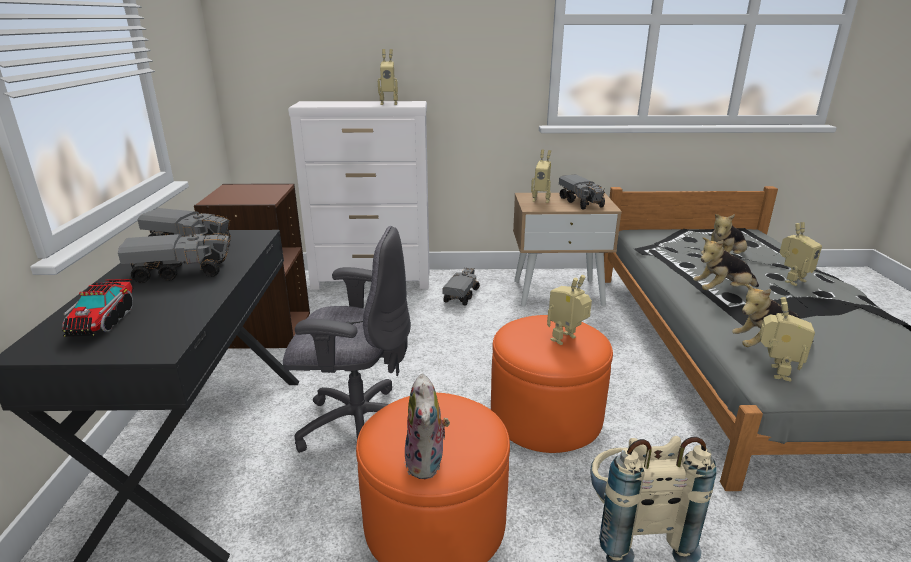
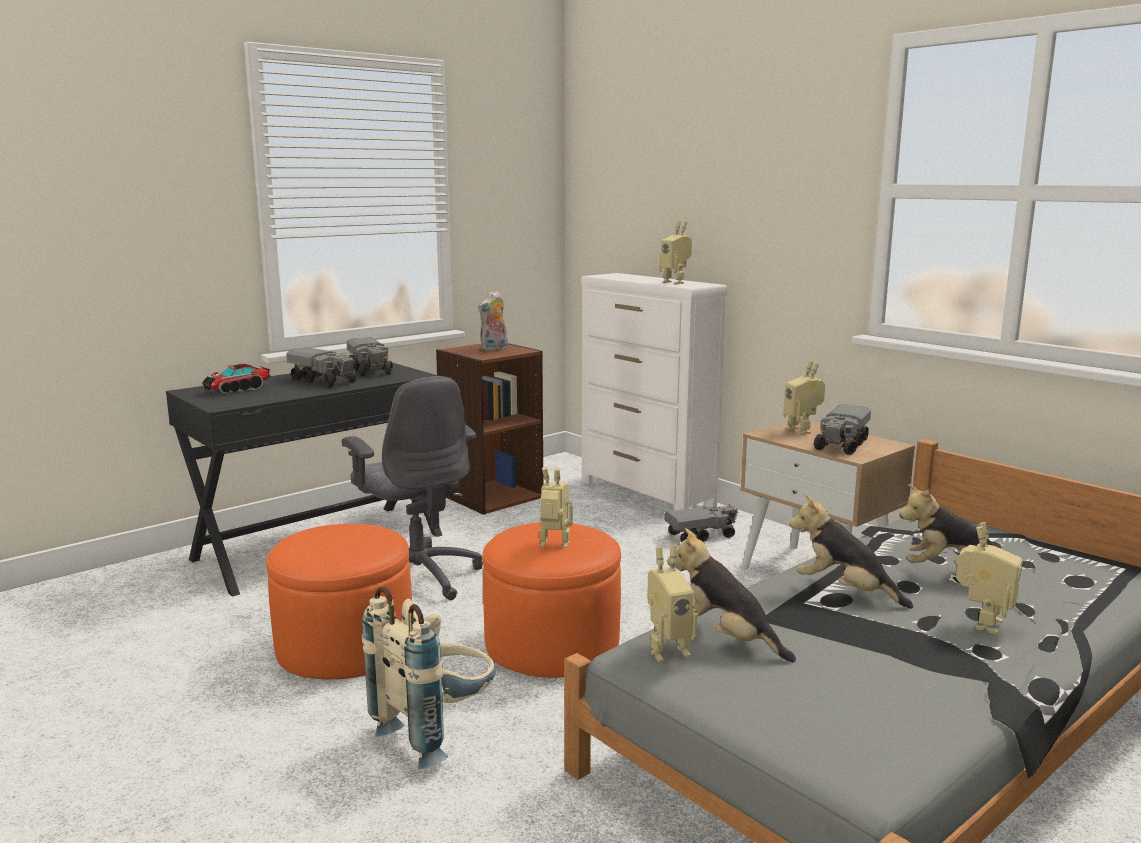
camera: 50 degrees right, 10 degrees down
(427, 463) = (296, 551): plush toy -> plush toy (494, 349)
(791, 280) = (982, 623): toy robot -> toy robot turned 75 degrees counterclockwise

